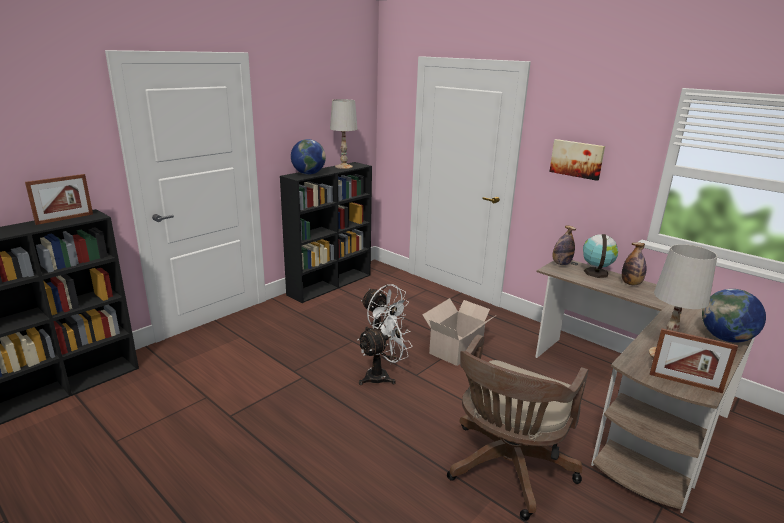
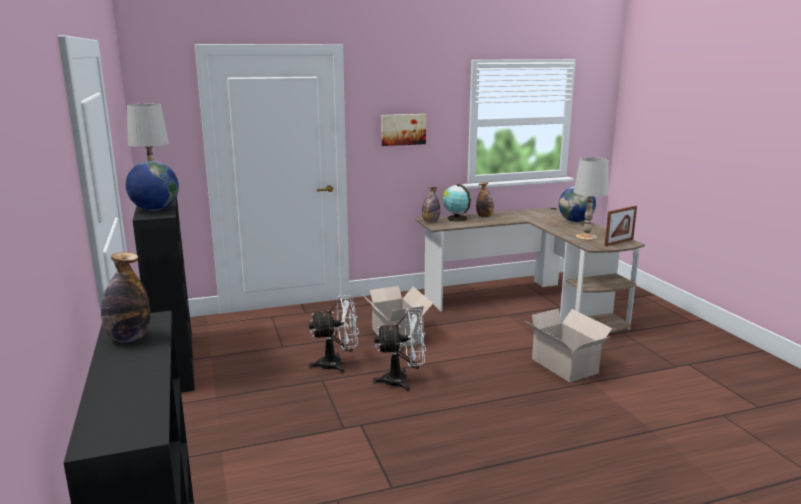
camera: 60 degrees left, 5 degrees down
(65, 219) = (129, 338): picture frame -> bottle
(382, 376) = (402, 381): white fan -> white fan turned 90 degrees clockwise
(506, 470) = (565, 367): brown office chair -> cardboard box

